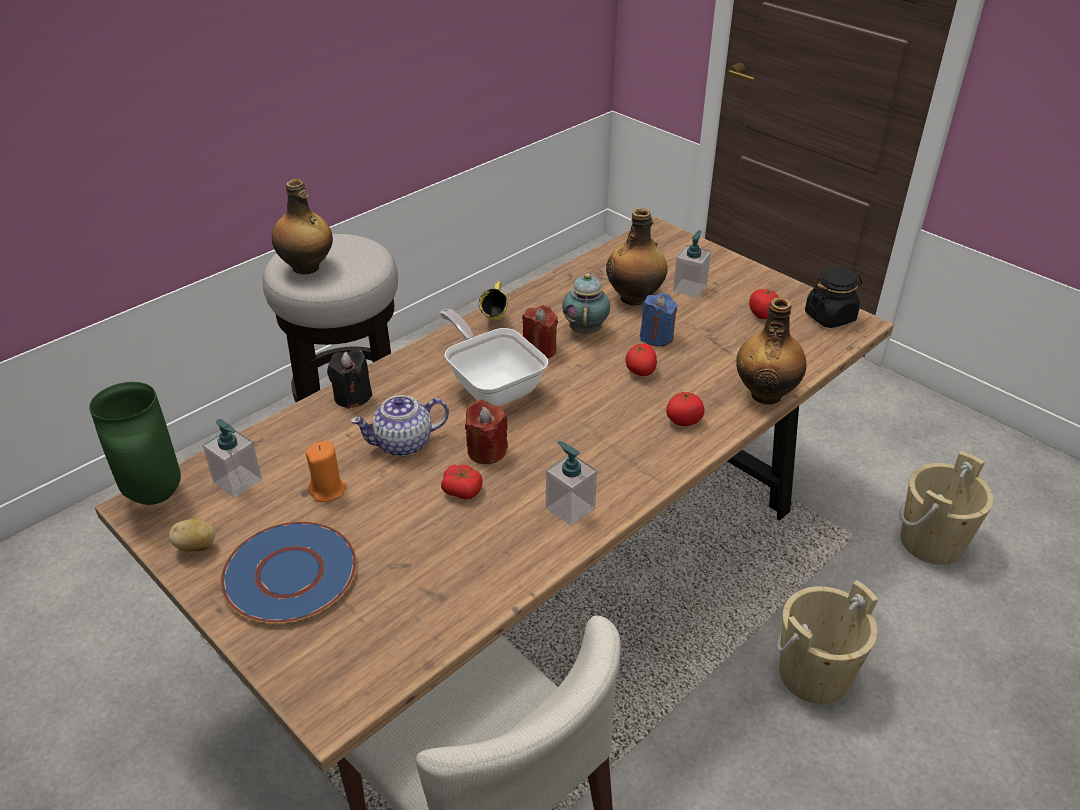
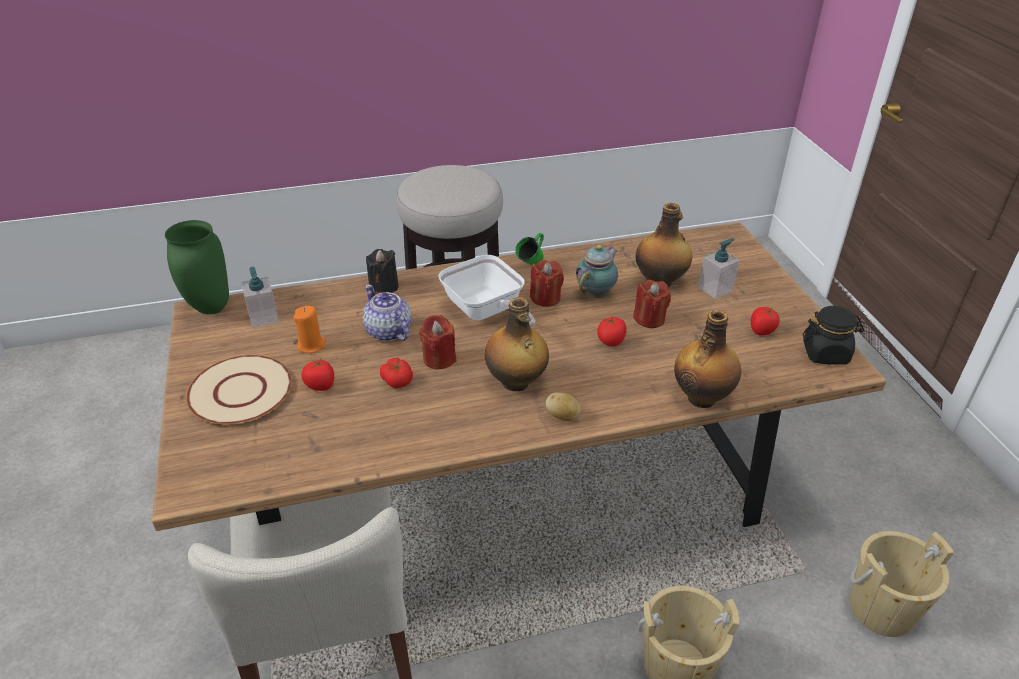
camera: 30 degrees right, 0 degrees up
(196, 547) = (204, 351): potato -> potato (562, 416)
(289, 573) = (240, 391): blue plate -> beige plate
(307, 268) = (428, 186): bottle -> bottle (516, 382)
(404, 443) = (388, 332): teapot -> teapot turned 45 degrees clockwise
(492, 385) = (486, 312): frying pan -> frying pan turned 150 degrees clockwise
(495, 322) = (531, 266): yellow mug -> green mug
(570, 508) = (460, 424): soap dispenser -> none
(656, 337) = (649, 319): blue candle -> red candle
(684, 420) = (611, 392): tomato -> tomato (321, 385)

